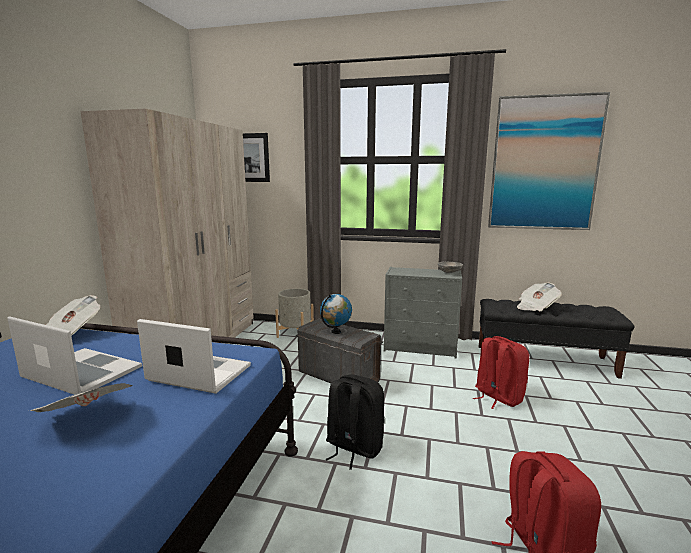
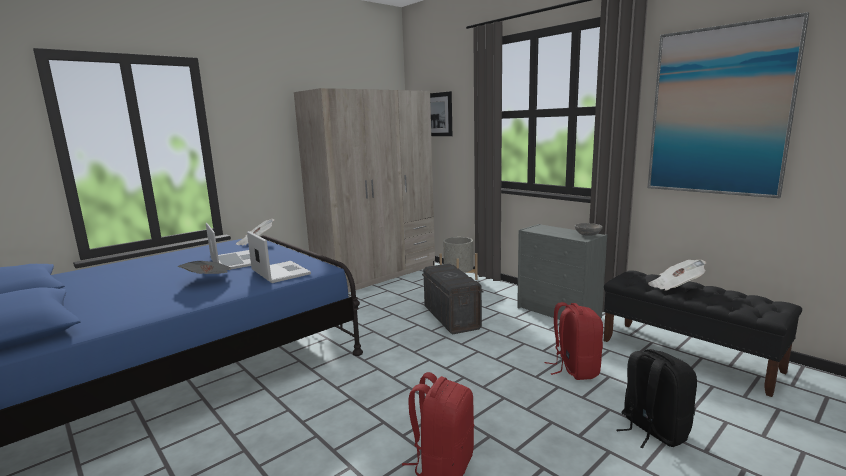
camera: 35 degrees right, 0 degrees up
(336, 332) = (446, 275): globe -> none
(353, 447) = (400, 364): black backpack -> black backpack (652, 430)

